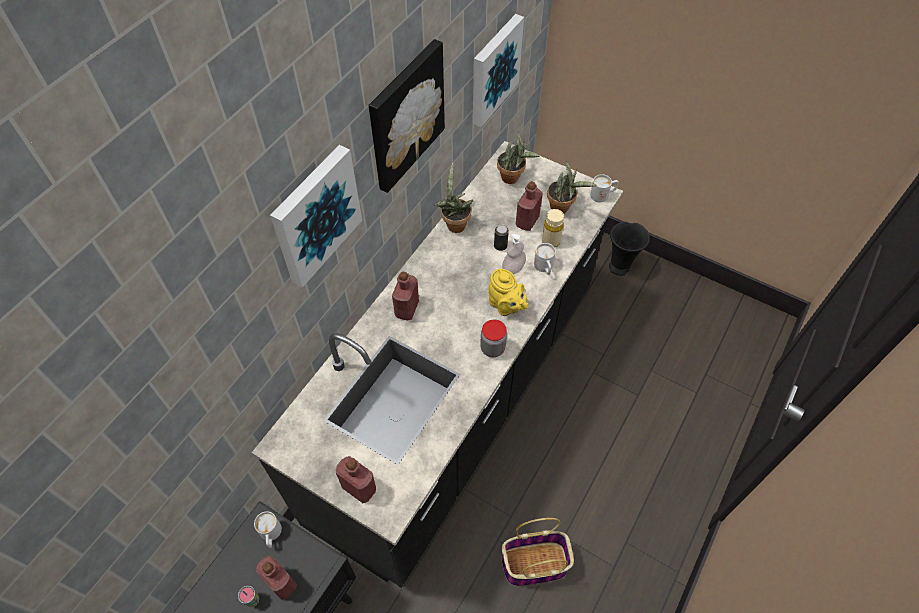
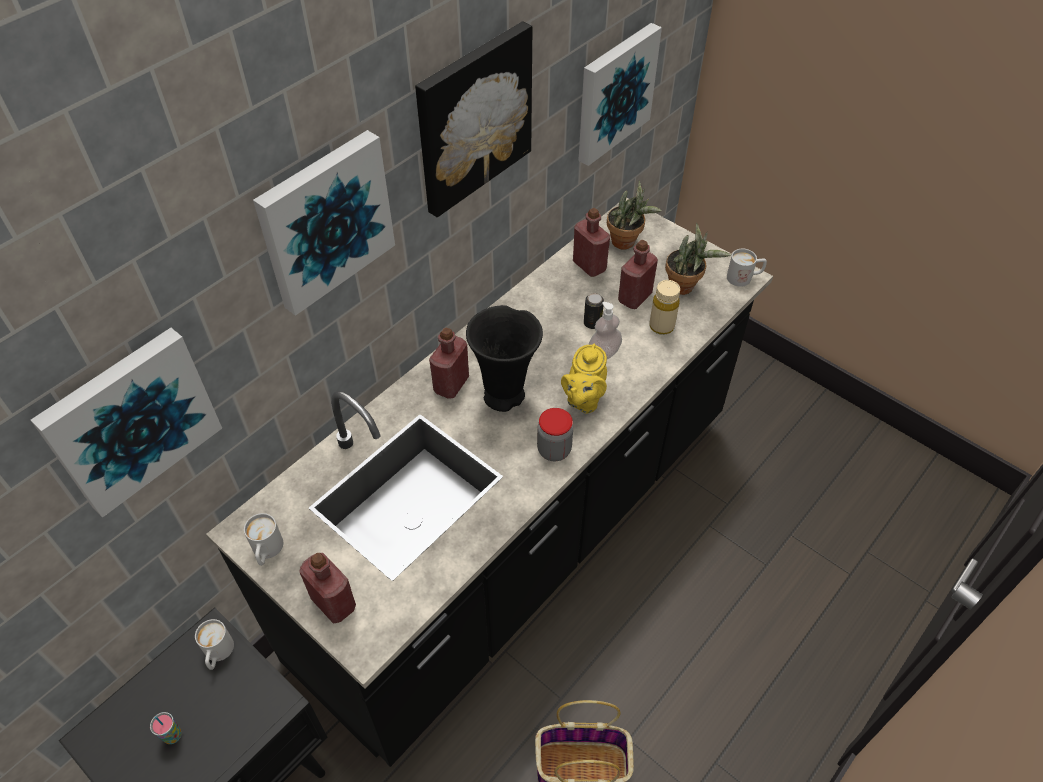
camera: 10 degrees right, 5 degrees down
(200, 388) = (130, 419): none -> picture
(281, 583) = (215, 720): red bottle -> red bottle (589, 266)
(454, 224) = (537, 288): potted plant -> none
(506, 306) = (583, 399): yellow teapot -> yellow teapot turned 45 degrees clockwise
(544, 268) = (646, 358): white mug -> white mug (266, 551)
(620, 267) = (770, 395): black vase -> black vase (506, 396)

